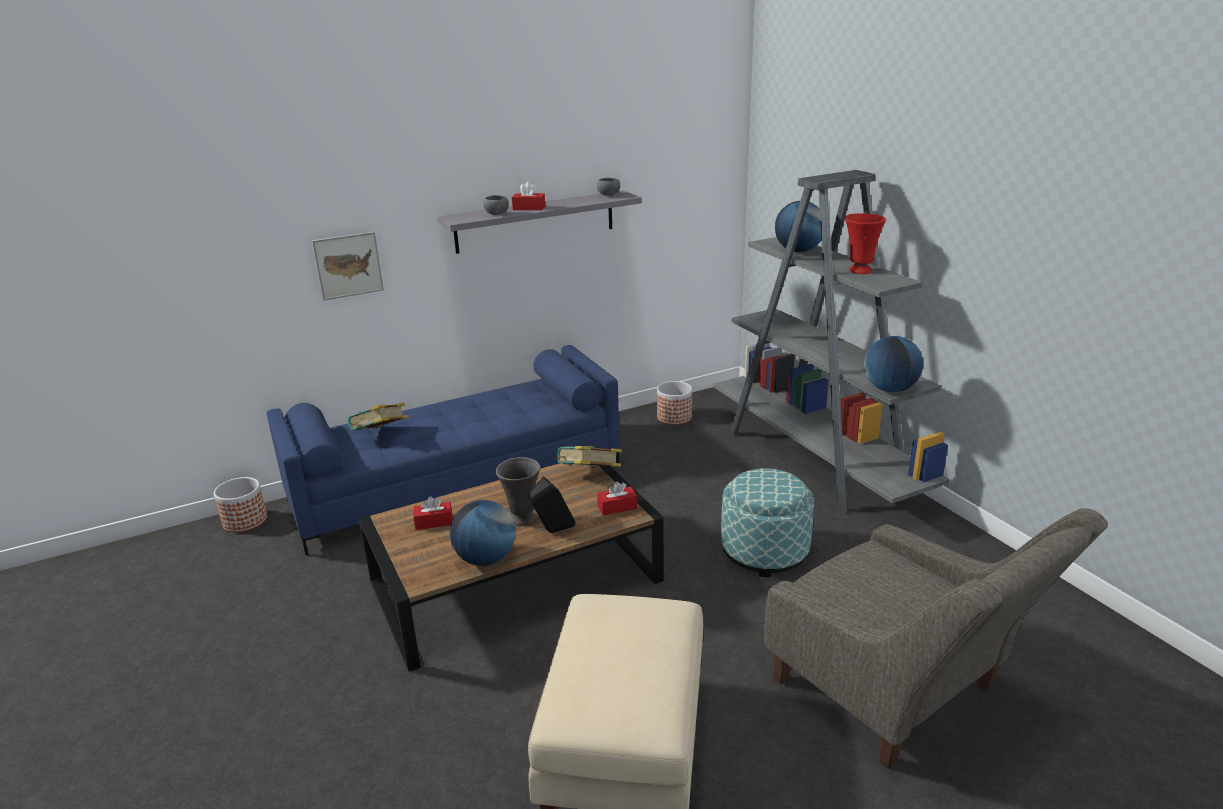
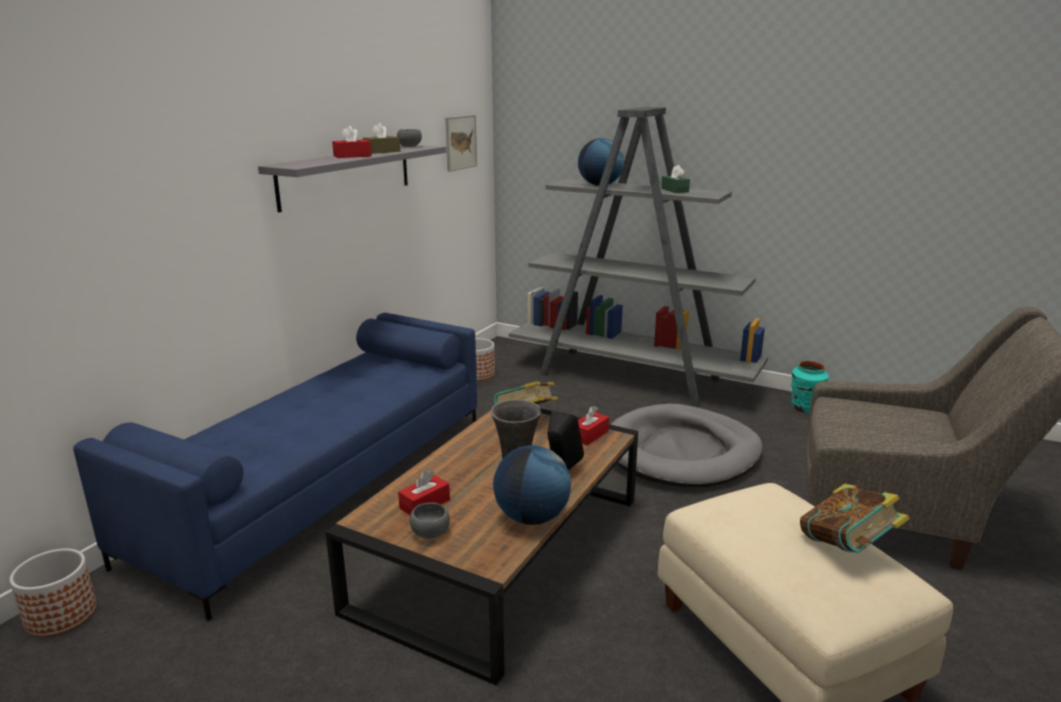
camera: 35 degrees left, 5 degrees down
(348, 265) = (165, 229): picture -> picture (460, 142)
(380, 435) = (247, 441): book -> book (847, 548)
(496, 214) = (328, 161): grey bowl -> grey bowl (430, 534)
(567, 202) = (382, 152): none -> brown tissue box
(764, 551) = (681, 452): ottoman -> grey dog bed
(859, 271) = (674, 190): red vase -> green tissue box
(890, 389) = (730, 285): globe -> none
(965, 550) = (805, 408): none -> turquoise vase

